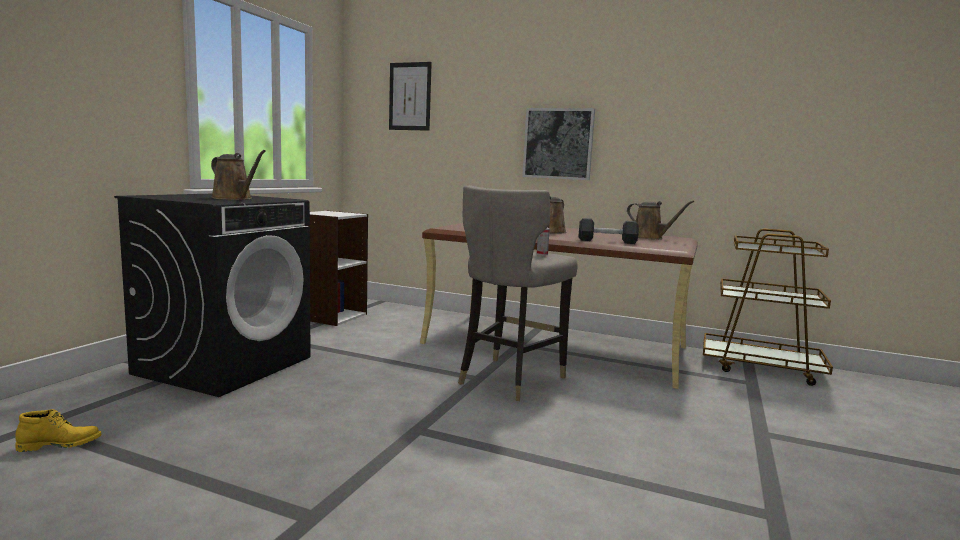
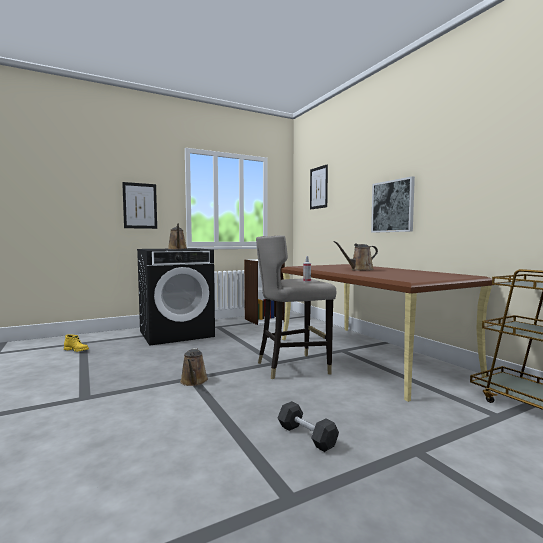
camera: 40 degrees right, 5 degrees down
(99, 96) = (140, 206): none -> picture
(607, 241) = (374, 275): black dumbbell -> black dumbbell (306, 436)
(650, 237) = (435, 274): brown watering can -> brown watering can (193, 382)

